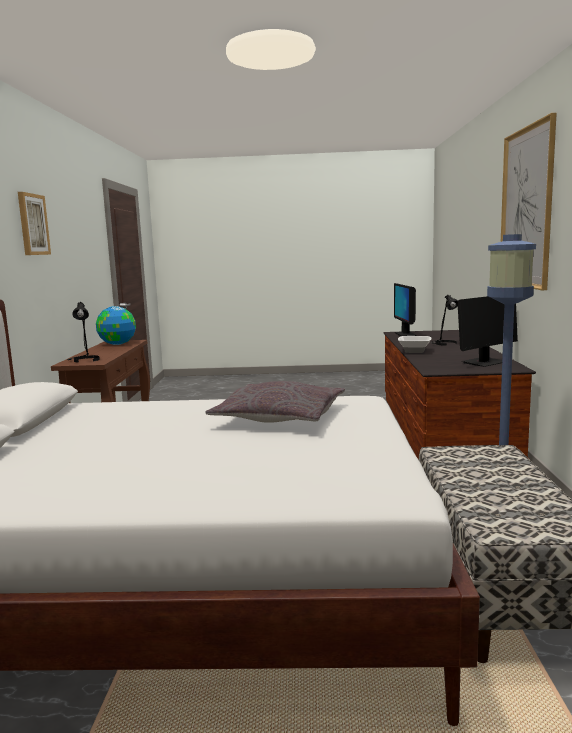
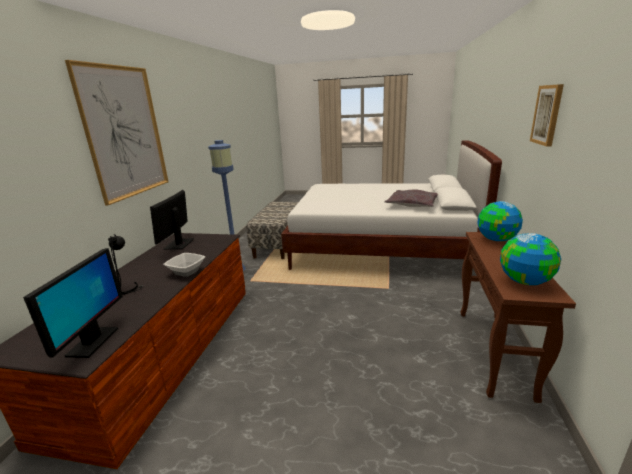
camera: 170 degrees left, 10 degrees up
(84, 360) = (496, 239): black table lamp -> globe
(279, 417) = (340, 202): grey pillow -> grey pillow (413, 204)
(484, 362) = (179, 244): monitor -> monitor turned 60 degrees counterclockwise

